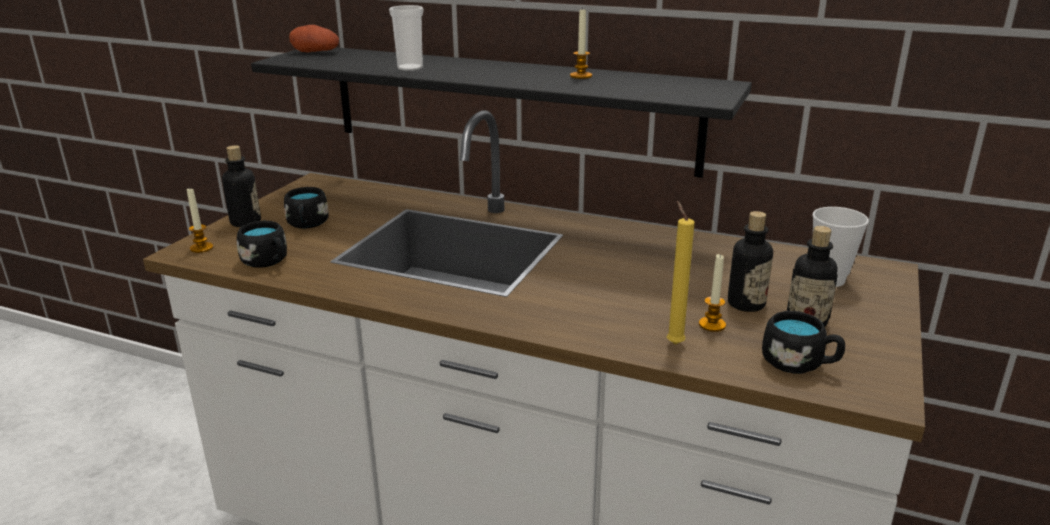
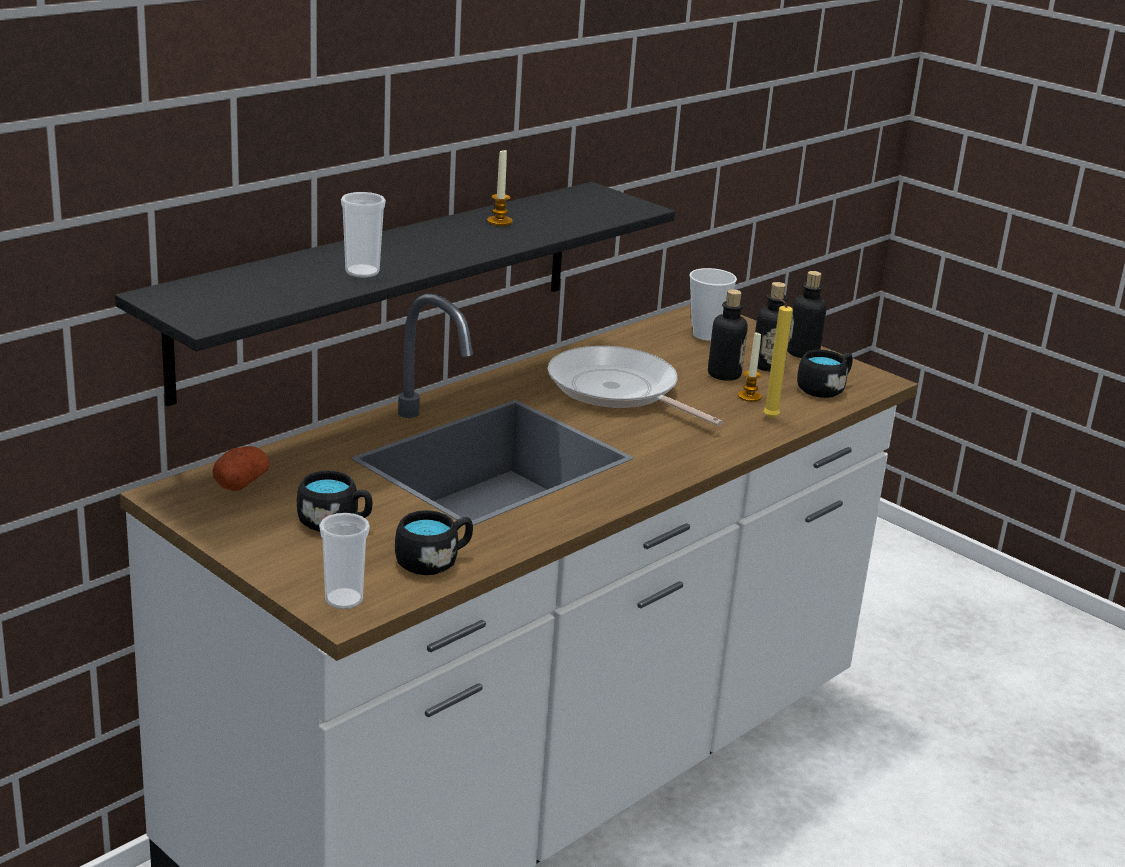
camera: 70 degrees left, 0 degrees up
(201, 248) = (344, 599): candle -> cup
(245, 222) = (279, 561): bottle -> bottle (803, 353)
(316, 52) = (182, 297): potato -> potato (241, 482)
(634, 266) = (618, 391): none -> frying pan

